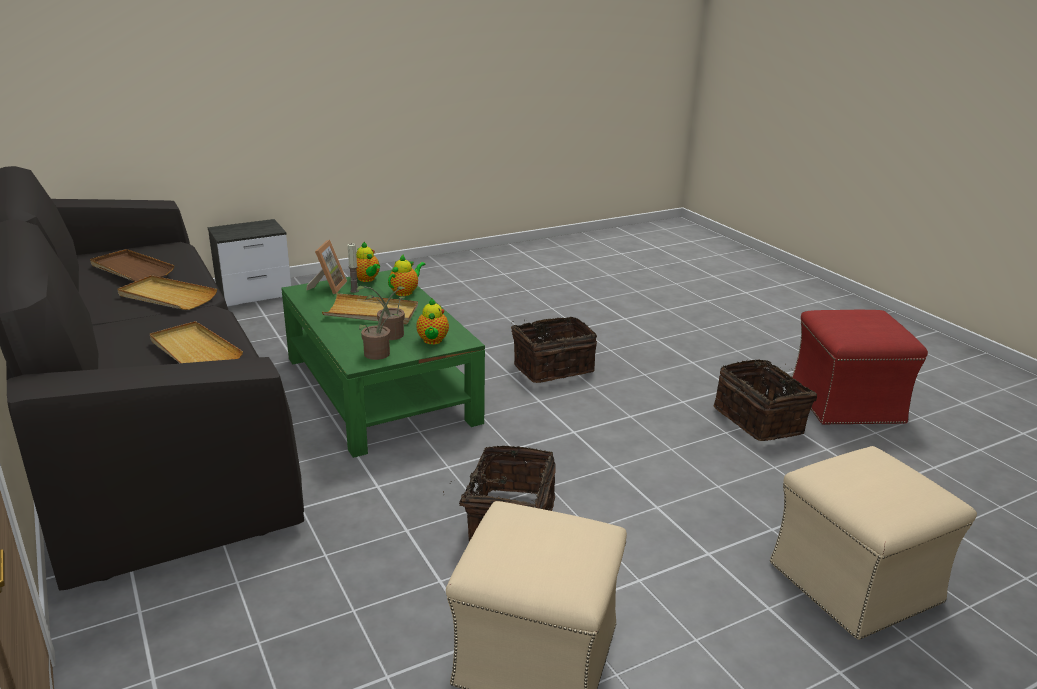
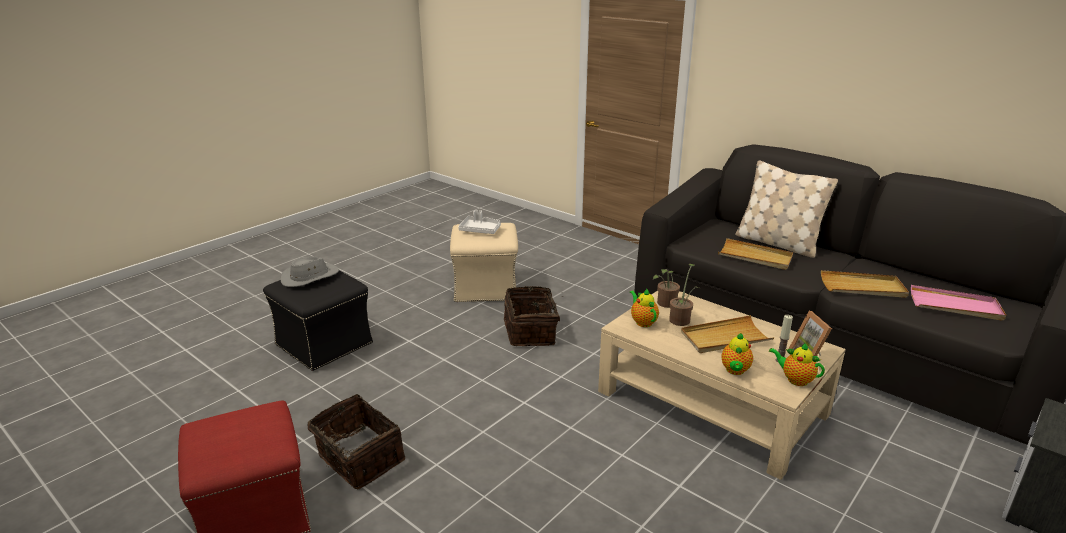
camera: 160 degrees right, 0 degrees up
(113, 367) = (777, 243): none -> beige pillow
(131, 269) = (955, 306): brown tray -> pink tray
(380, 389) = (712, 403): green coffee table -> beige coffee table
(546, 554) = (480, 230): none -> white tray
(552, 367) = (586, 476): basket -> none
(856, 584) = (323, 344): beige ottoman -> black ottoman
(894, 495) = (310, 277): none -> grey hat

